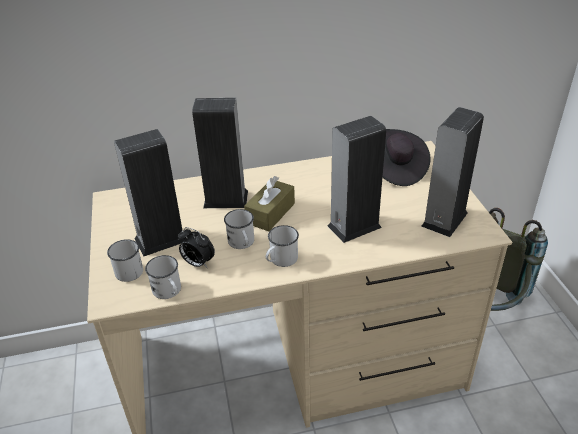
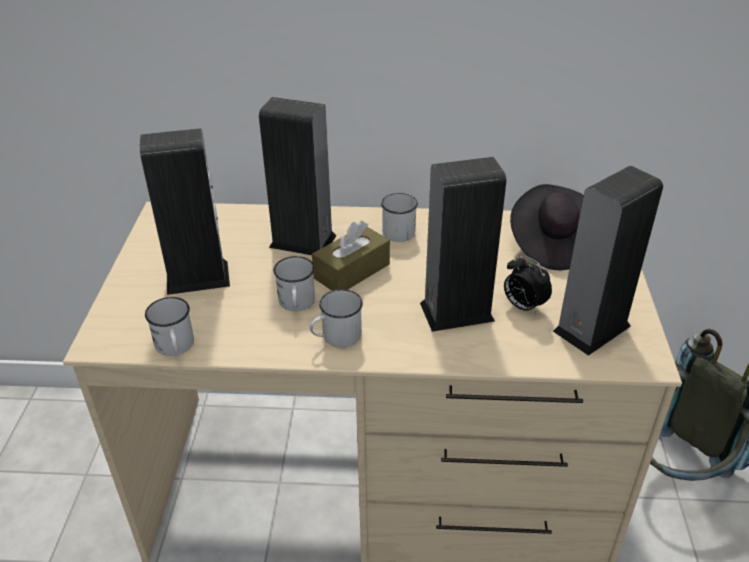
camera: 15 degrees right, 0 degrees up
(127, 269) = (139, 307): white mug -> white mug (396, 229)
(198, 263) = (228, 318): alarm clock -> alarm clock (523, 306)

